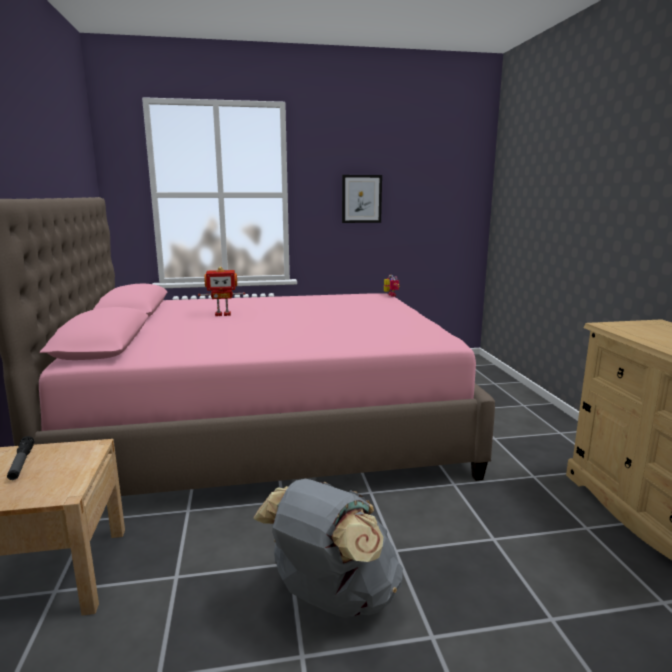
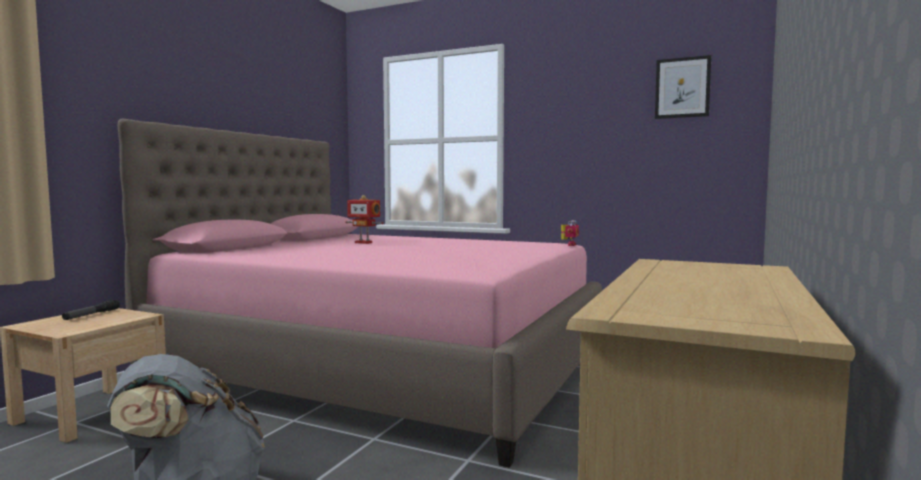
camera: 35 degrees right, 10 degrees down
(361, 199) = (583, 139): picture -> picture (682, 88)

